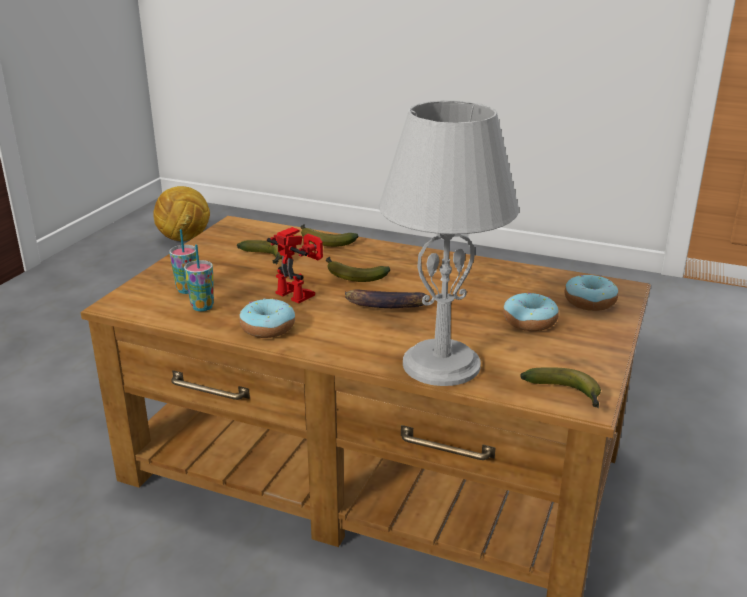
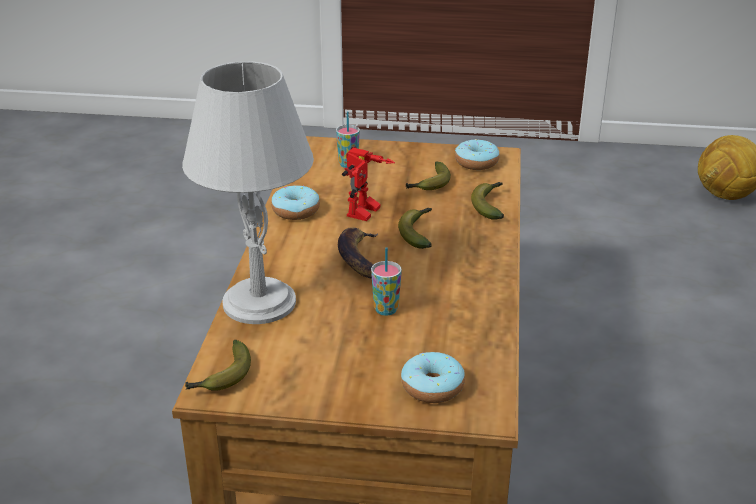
camera: 75 degrees right, 5 degrees up
(202, 307) = (320, 177): cup -> cup (386, 309)
(529, 321) = (364, 346): donut -> donut (476, 162)

